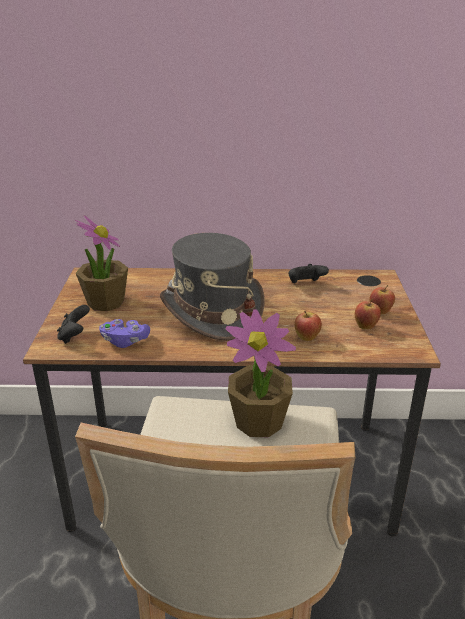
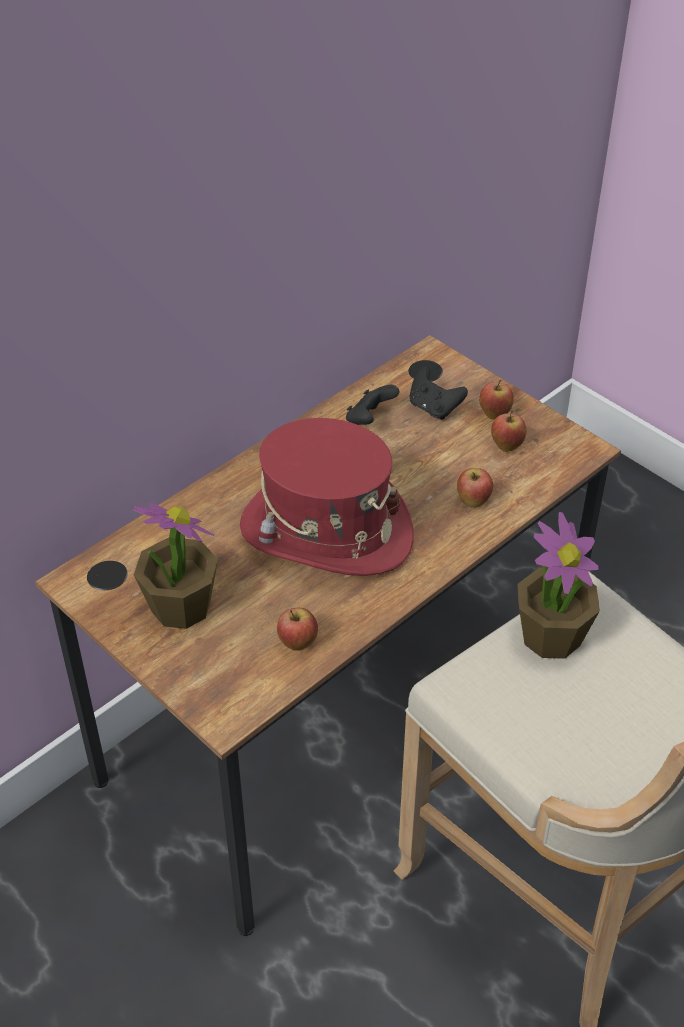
camera: 45 degrees left, 15 degrees up
(74, 336) = (228, 680): black game controller -> black game controller (434, 408)
(125, 341) = (297, 643): purple game controller -> apple
(211, 311) = (325, 532): grey hat -> red hat

